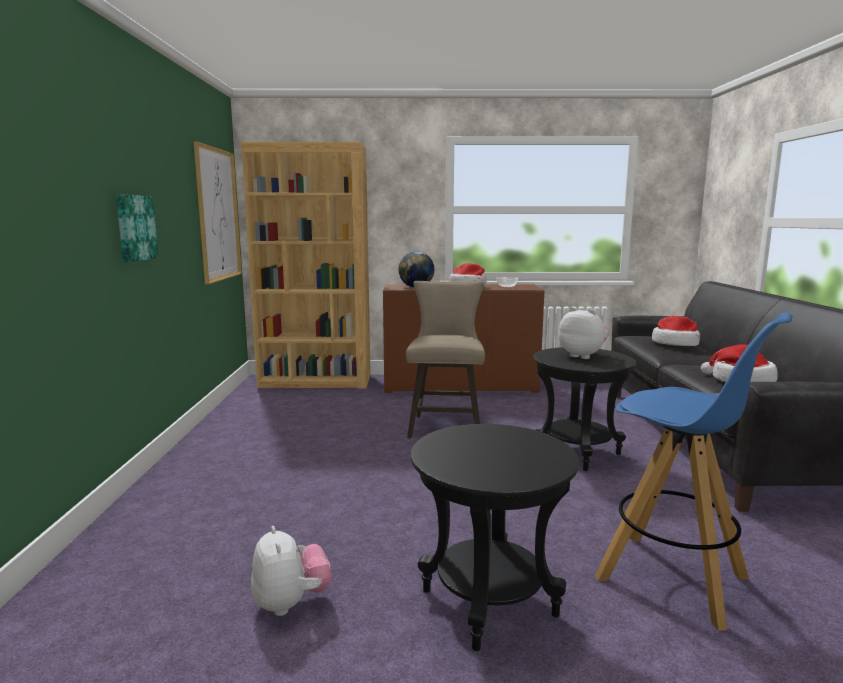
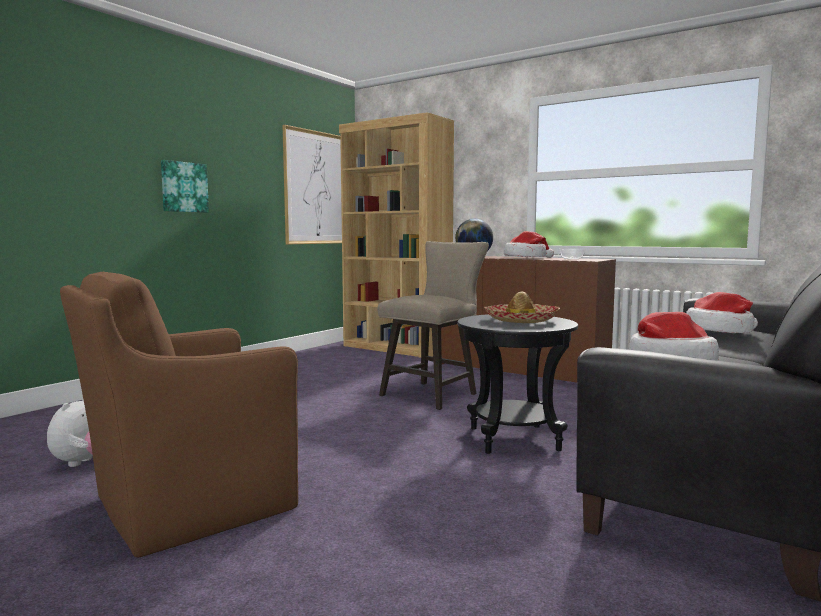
camera: 35 degrees right, 5 degrees down
(488, 602) = (188, 505): black side table -> brown armchair
(583, 356) = (521, 320): plush toy -> hat
(674, 579) = (365, 550): blue stool -> none

